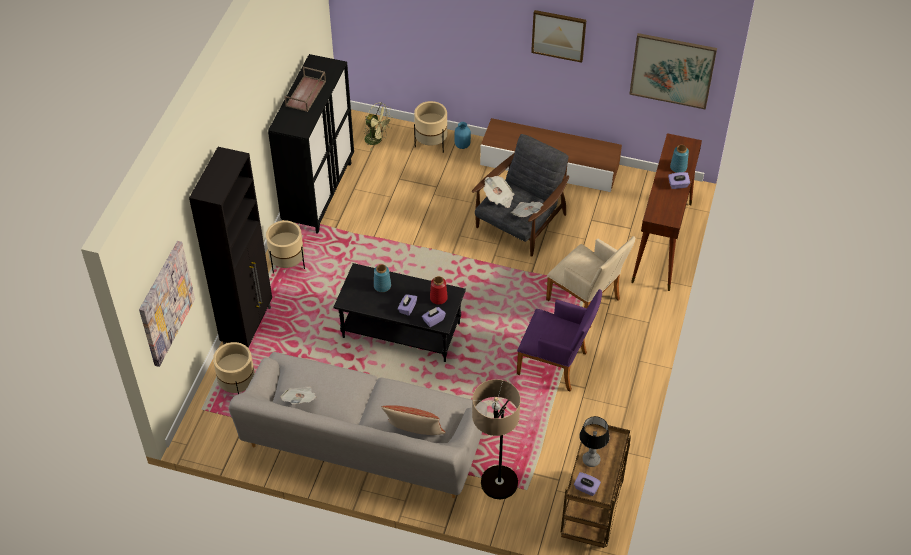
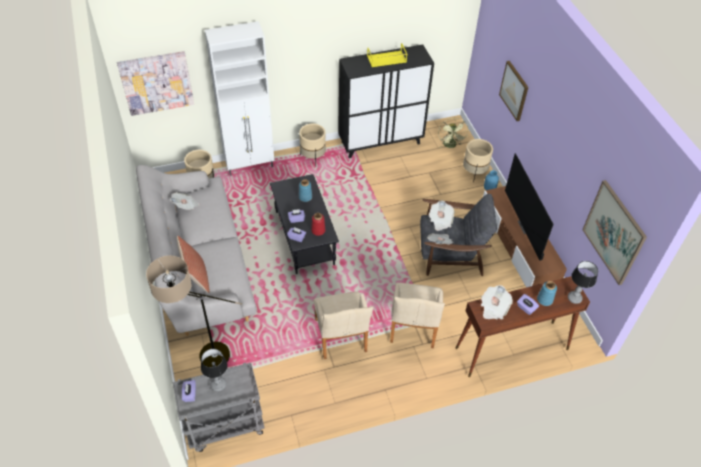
camera: 55 degrees right, 0 degrees up
(248, 327) = (250, 165): black cabinet -> white cabinet
(306, 94) = (386, 59): brown tray -> yellow tray
(551, 142) = (526, 226): none -> television
(556, 365) = (341, 338): purple armchair -> beige armchair
(558, 35) = (564, 144): picture -> picture (514, 90)
(592, 512) = (224, 427): brown cart -> grey cart
(662, 206) = (493, 308): none -> newspaper
(691, 147) = (574, 298): none -> table lamp

